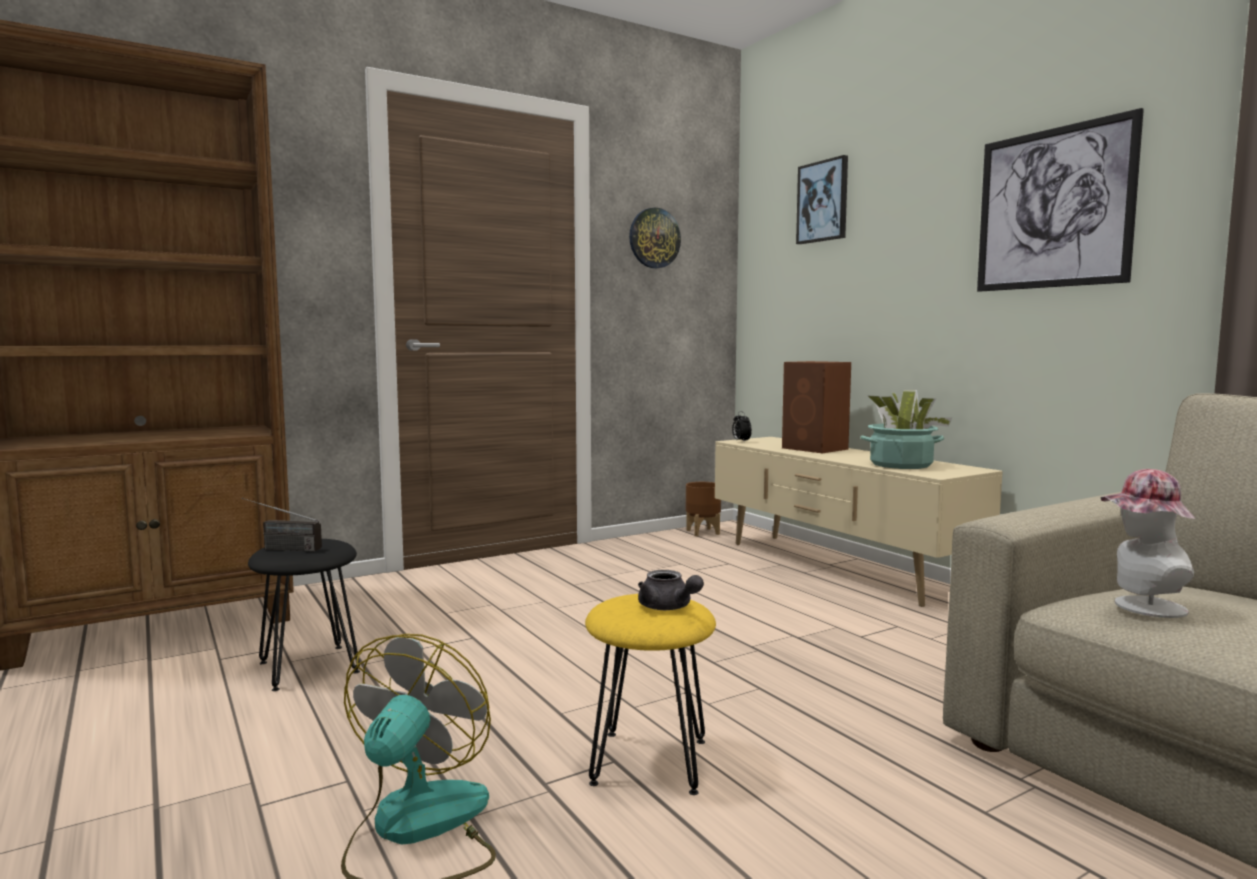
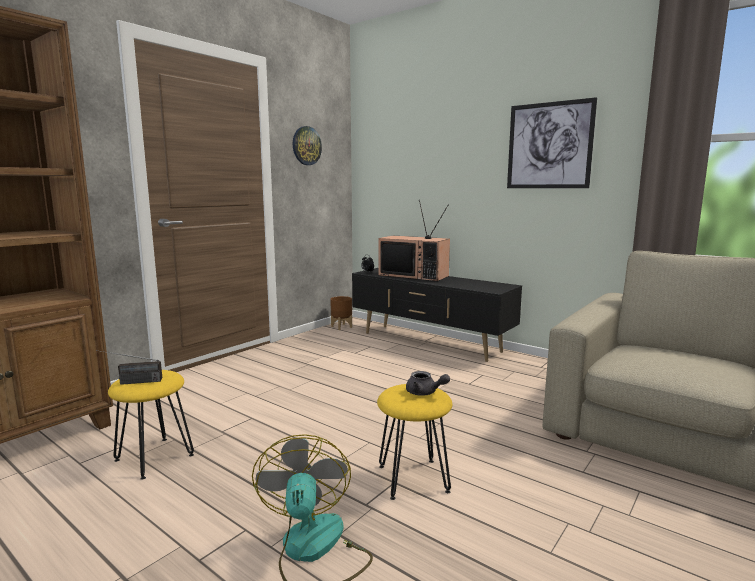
camera: 20 degrees left, 5 degrees up
(309, 667) = (154, 457): black stool -> yellow stool
(816, 449) = (415, 276): brown speaker -> television
(823, 201) = (410, 128): picture -> none
(836, 568) = (430, 343): beige tv stand -> black tv stand
(900, 465) = (470, 285): potted plant -> none
(1141, 607) = (644, 363): hat -> none

